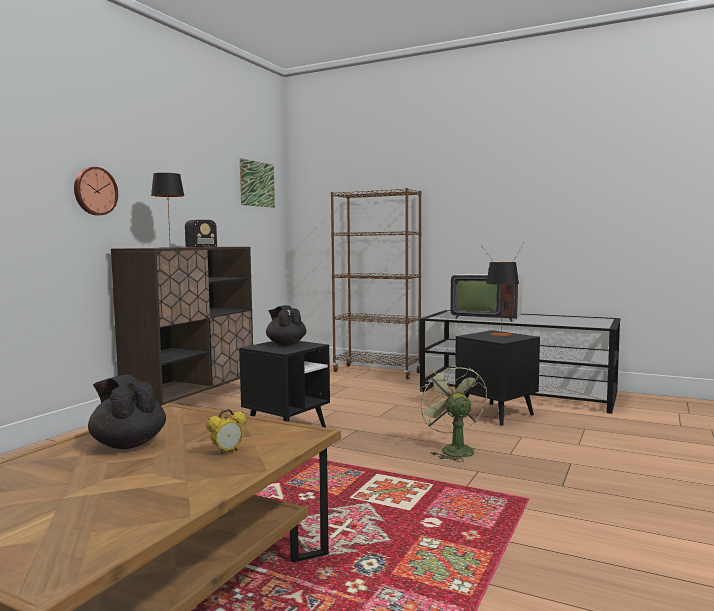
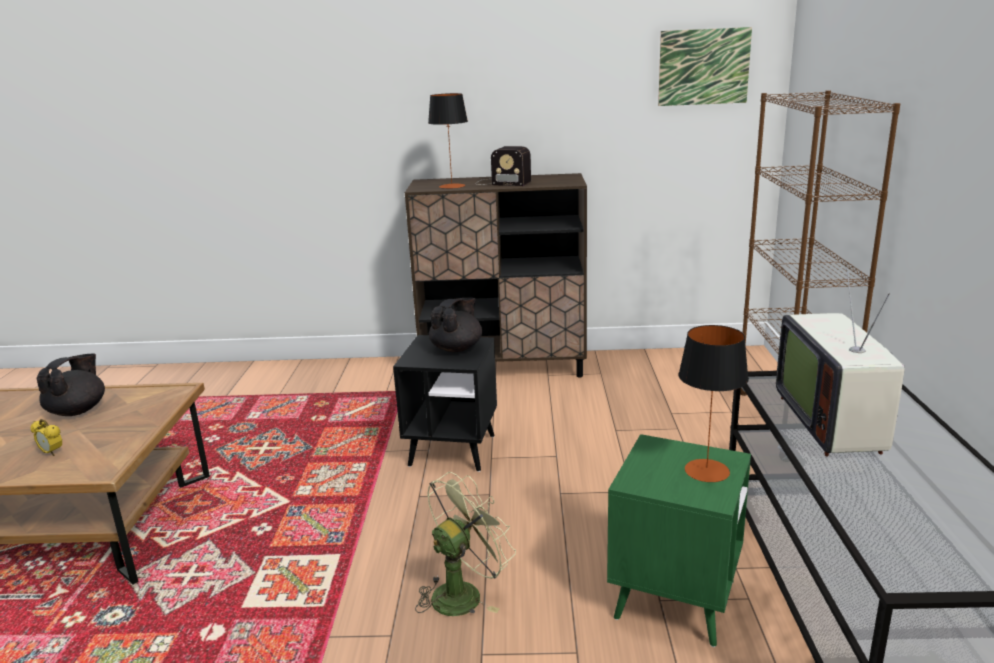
camera: 65 degrees right, 15 degrees up
(94, 191) = (396, 114): wall clock -> none
(496, 414) = (675, 599): black side table -> green side table

